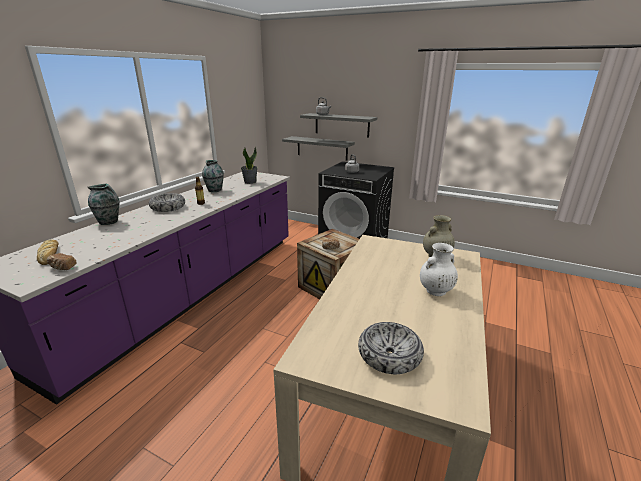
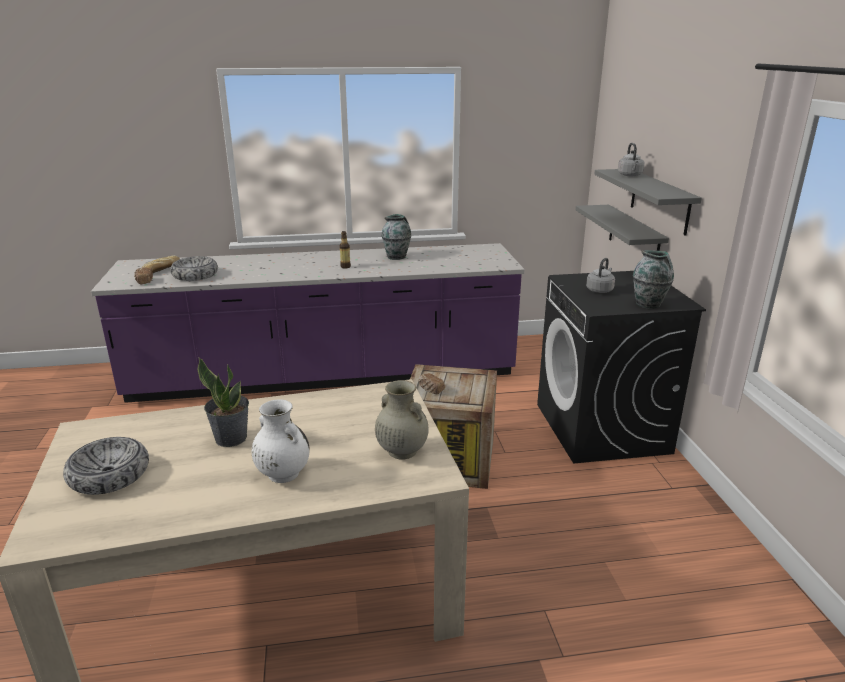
camera: 55 degrees right, 0 degrees up
(109, 222) = (248, 257): vase -> vase (648, 304)
(168, 207) = (313, 260): bowl -> bowl (195, 275)
(250, 182) = (457, 260): potted plant -> potted plant (231, 438)

